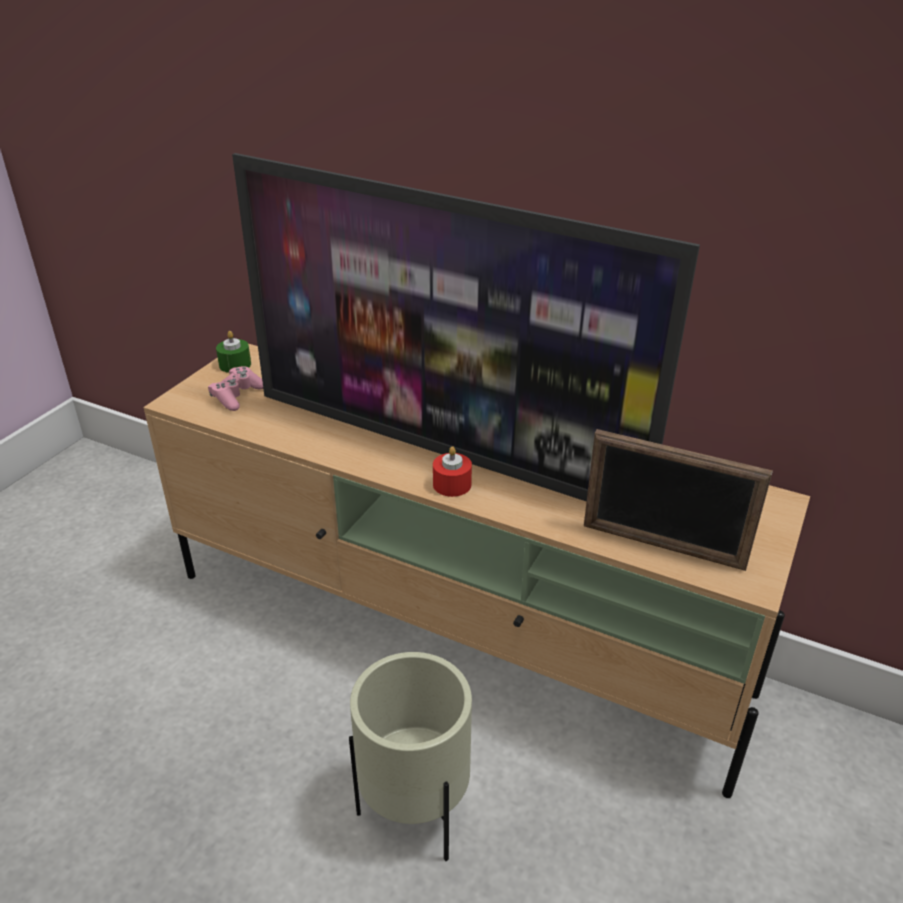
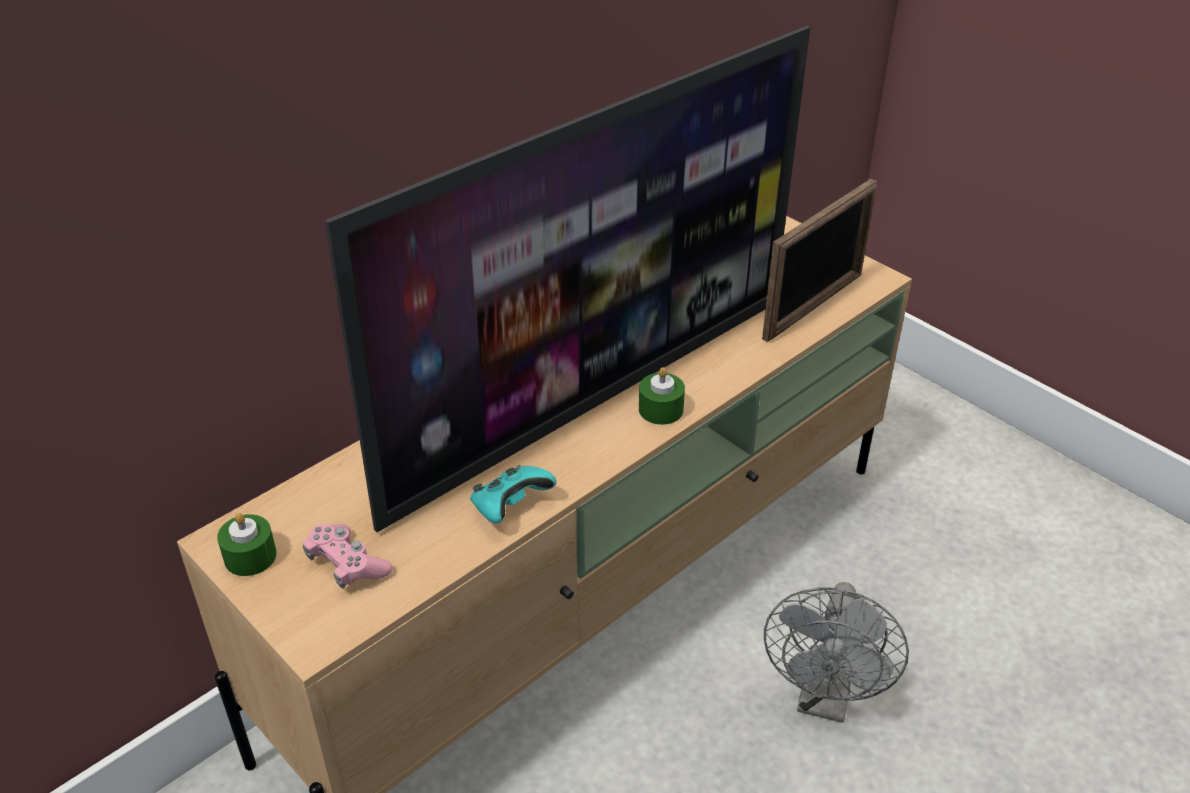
camera: 70 degrees left, 5 degrees up
(310, 441) = (510, 507): none -> turquoise game controller
(415, 815) = (824, 699): beige planter -> grey fan
(452, 484) = (661, 409): red candle -> green candle

